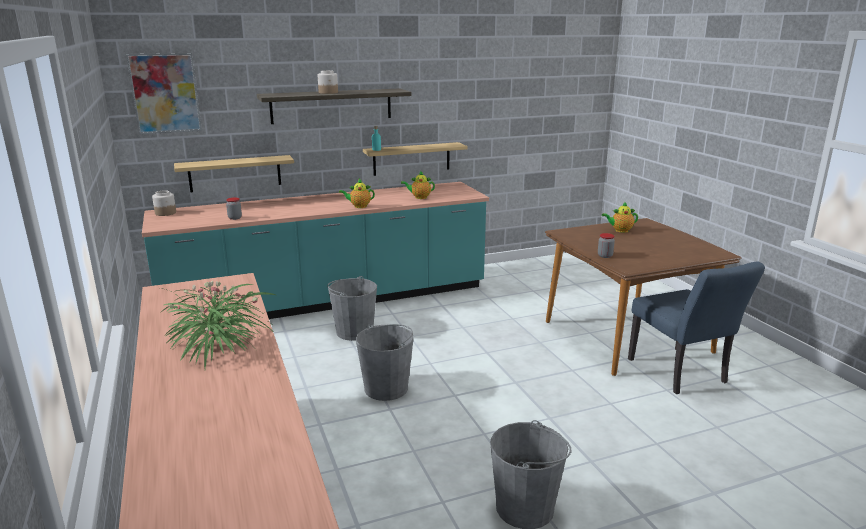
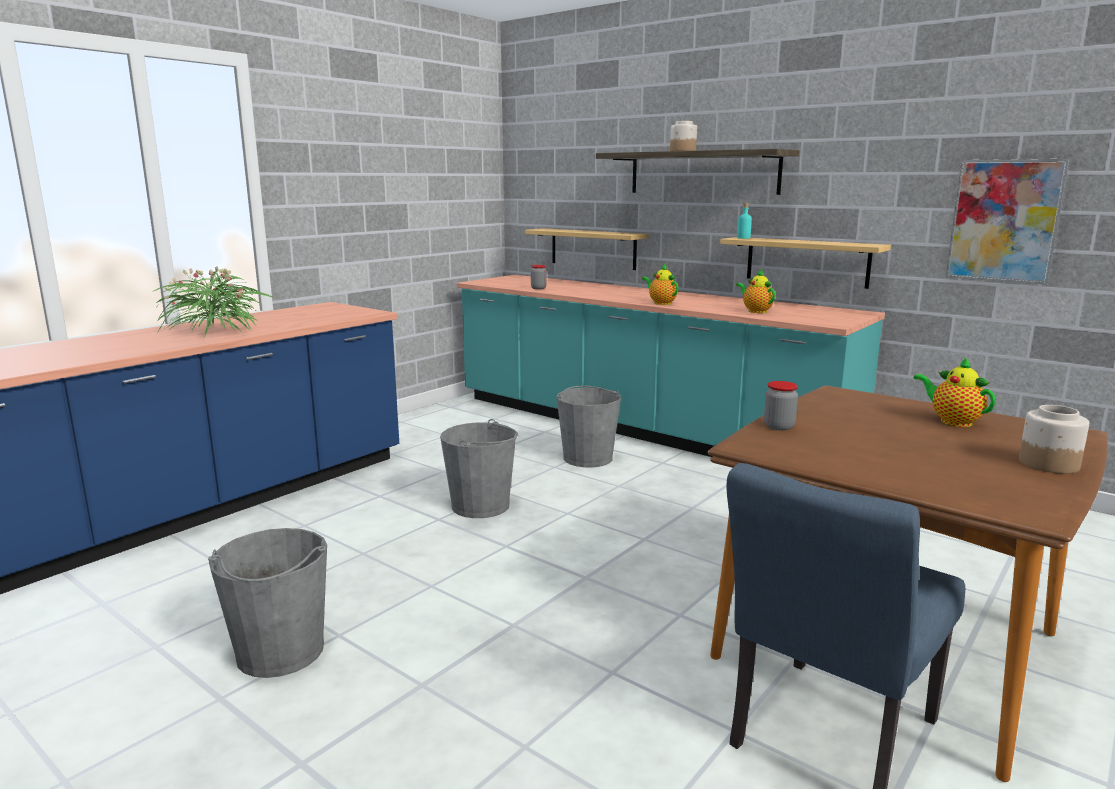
camera: 60 degrees right, 5 degrees down
(165, 93) = (544, 151): picture -> picture (1004, 221)
(165, 213) = (516, 277): jar -> jar (1047, 464)

